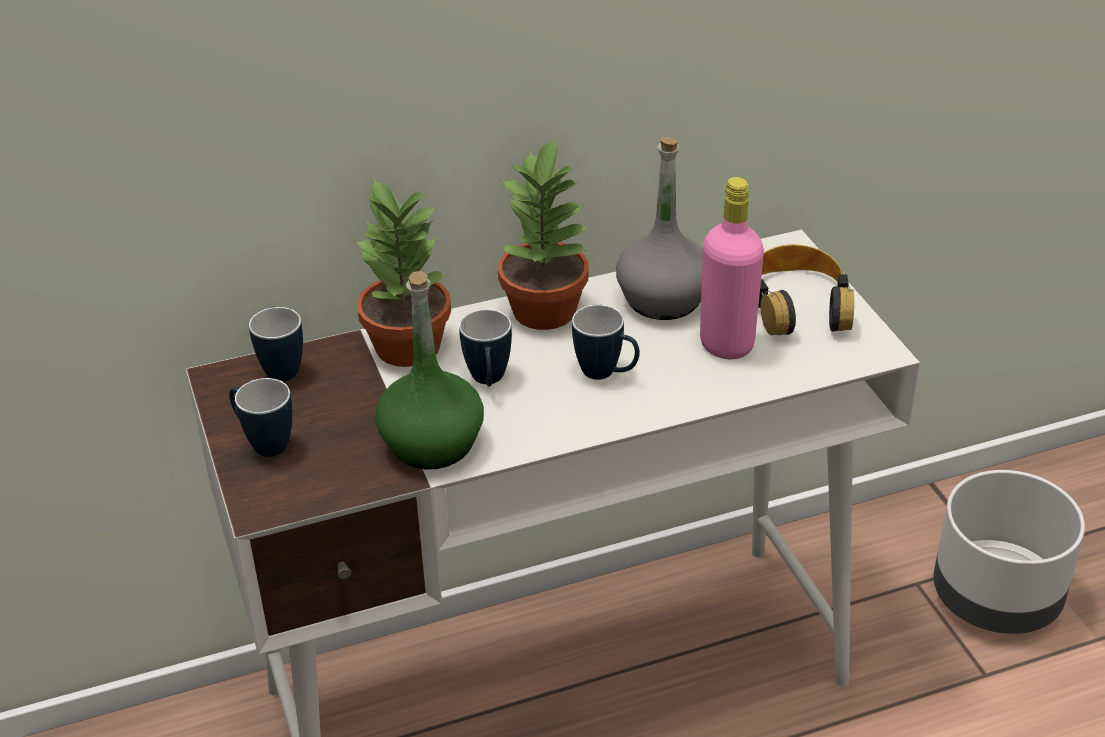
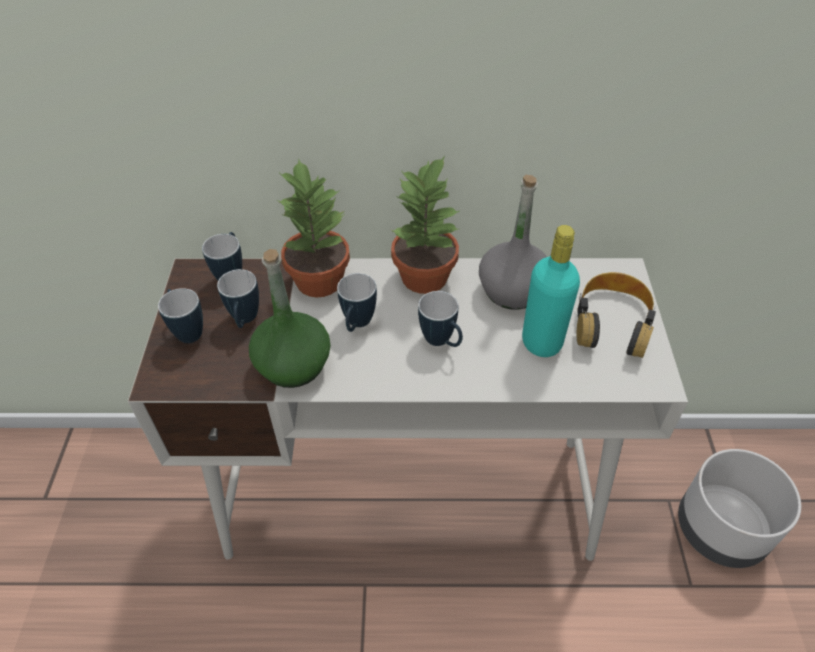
camera: 20 degrees right, 10 degrees up
(336, 414) = (245, 321): none -> mug
(726, 344) = (541, 342): pink bottle -> turquoise bottle

